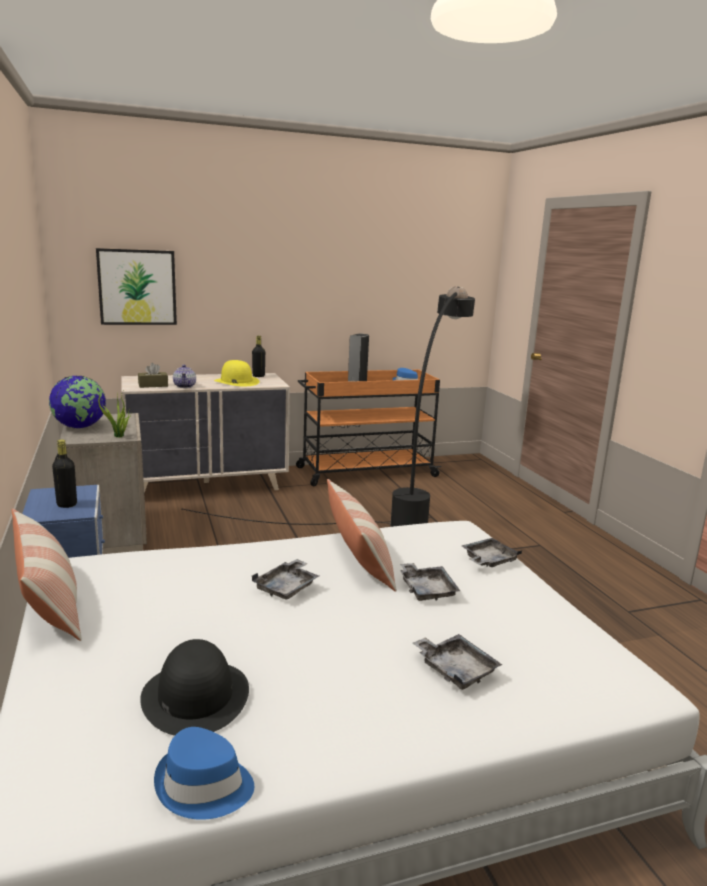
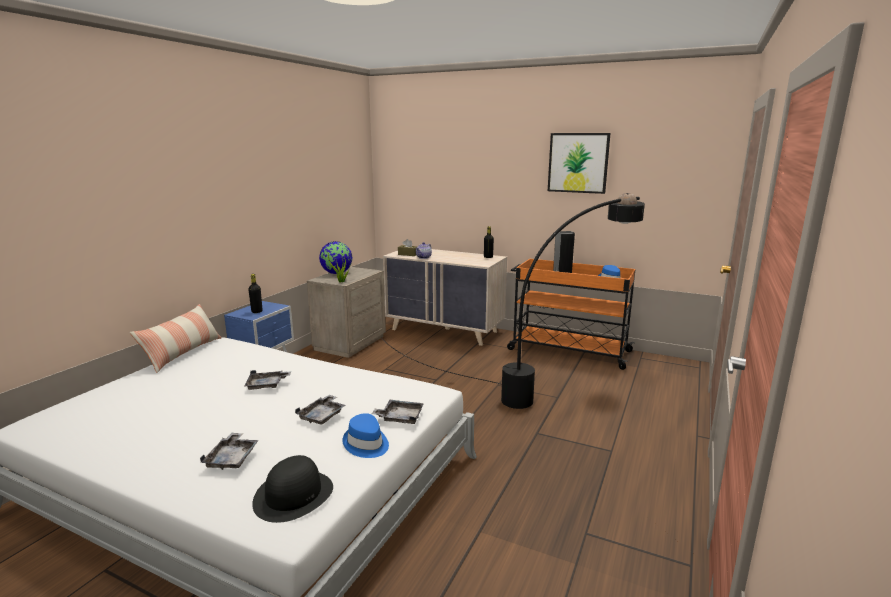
camera: 45 degrees right, 0 degrees up
(137, 287) = (421, 187): picture -> picture (578, 163)
(195, 695) = (137, 412): black hat -> black hat (294, 495)
(203, 786) = (69, 444): blue hat -> blue hat (366, 444)
(236, 381) = (462, 259): yellow hat -> none
(359, 558) = (336, 385): pillow -> none

